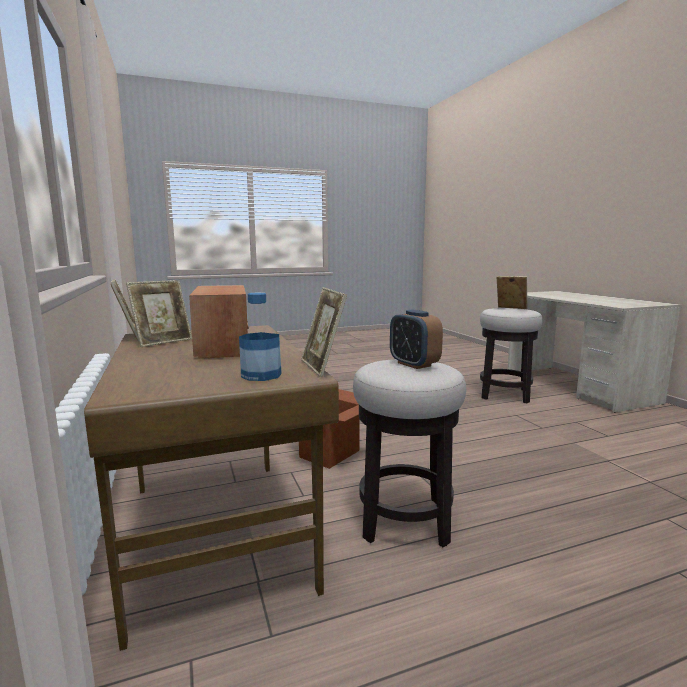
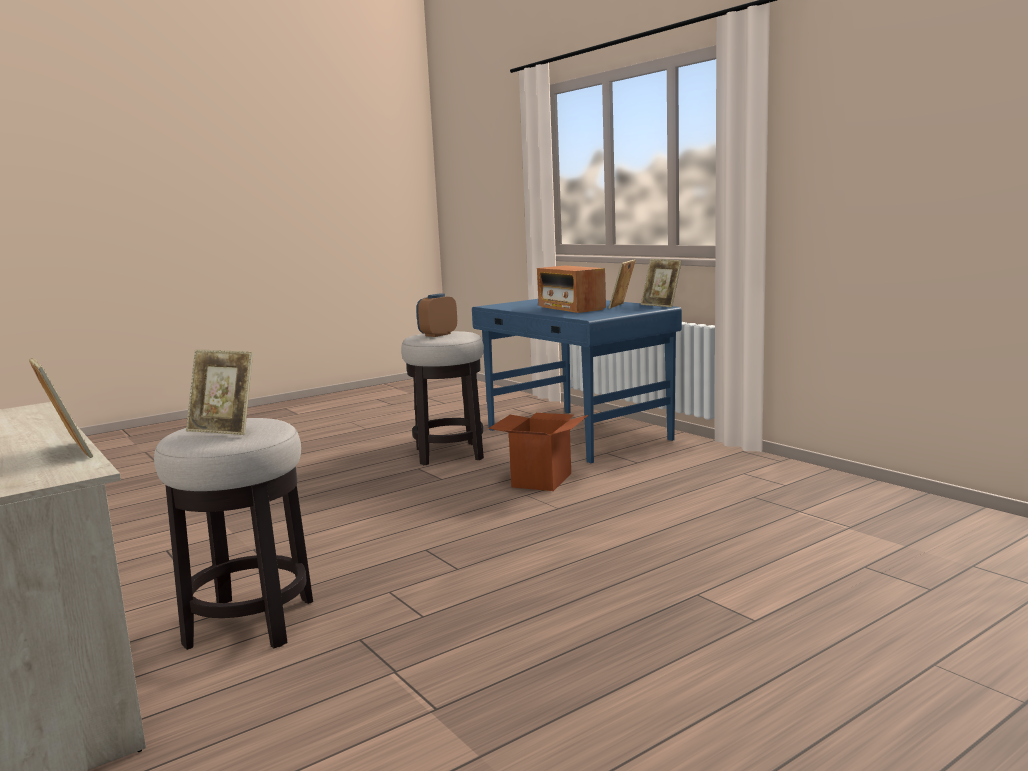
camera: 165 degrees right, 0 degrees up
(218, 531) = (577, 435): brown desk -> blue desk
(261, 375) = (512, 304): bottle -> none
(322, 367) = (485, 308): picture frame -> picture frame (68, 452)
(414, 364) = (438, 335): alarm clock -> alarm clock turned 90 degrees counterclockwise

